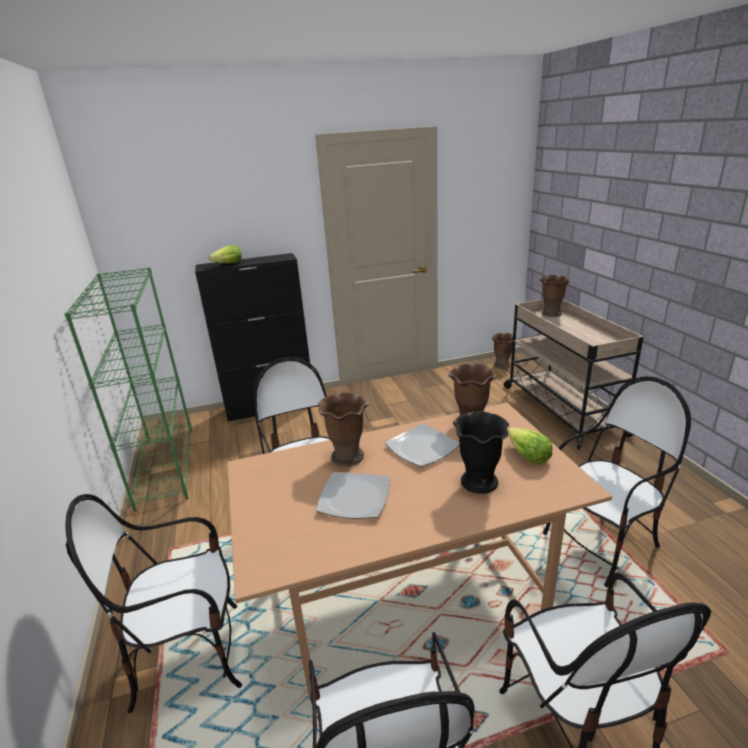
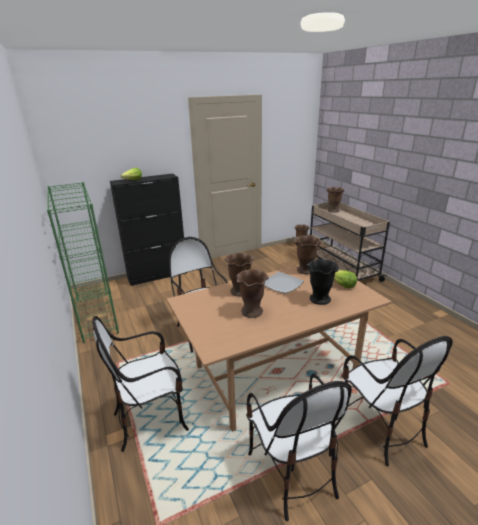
camera: 10 degrees left, 0 degrees up
(353, 498) = (252, 311): plate -> brown vase
(601, 544) = (377, 338): chair -> none

